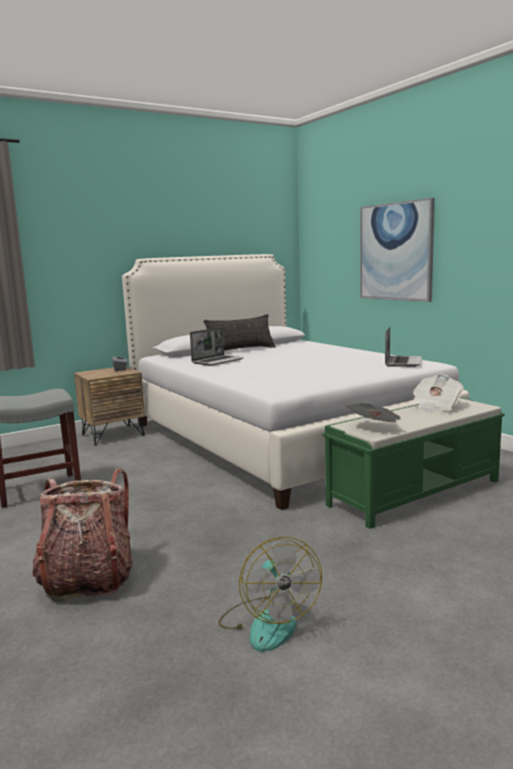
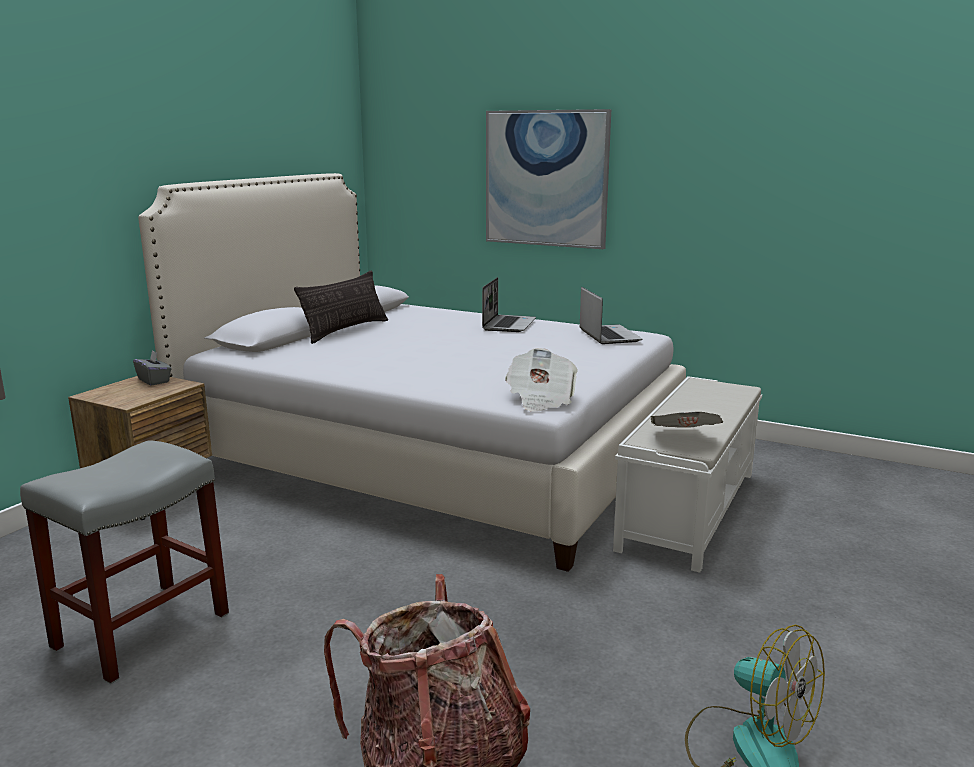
camera: 30 degrees left, 5 degrees up
(218, 361) = (349, 355): laptop -> laptop (508, 324)
(416, 492) = (689, 508): green bench -> white bench
(435, 407) = (698, 397): newspaper -> newspaper (540, 399)

